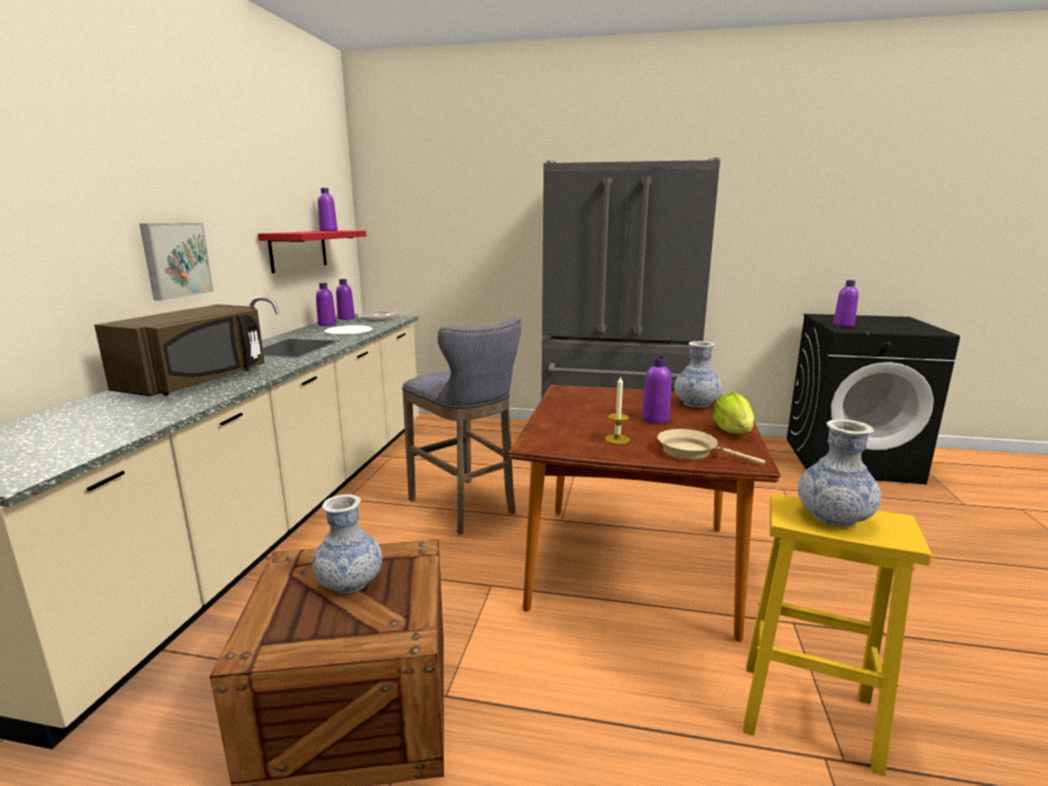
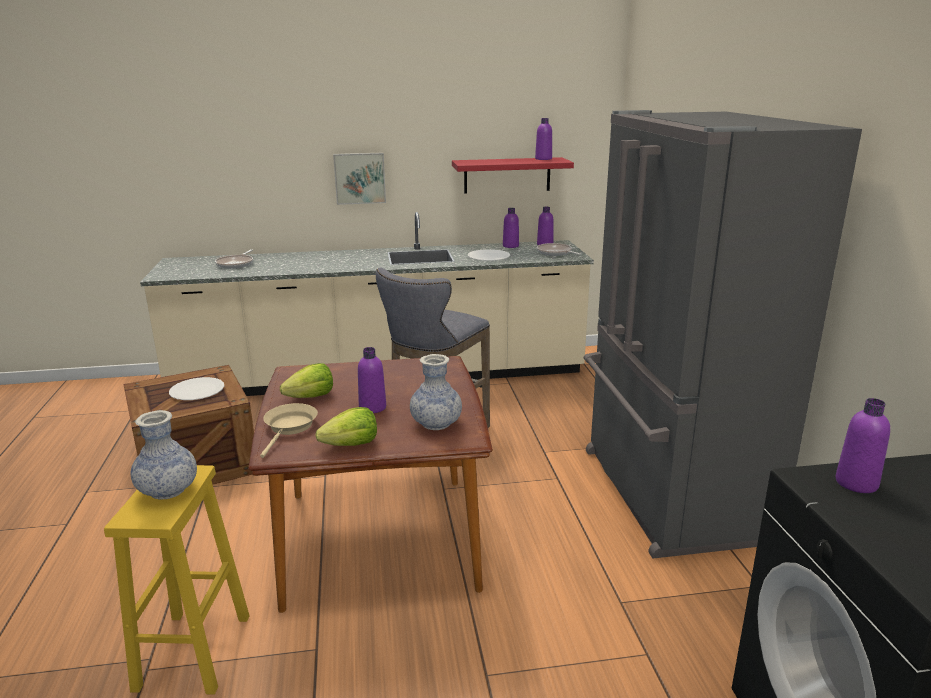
camera: 70 degrees right, 5 degrees up
(89, 420) = (236, 264): none -> frying pan
(198, 381) = (316, 260): brown microwave -> none
(350, 582) = (197, 390): vase -> white plate
(617, 439) = (311, 397): candle -> lettuce

